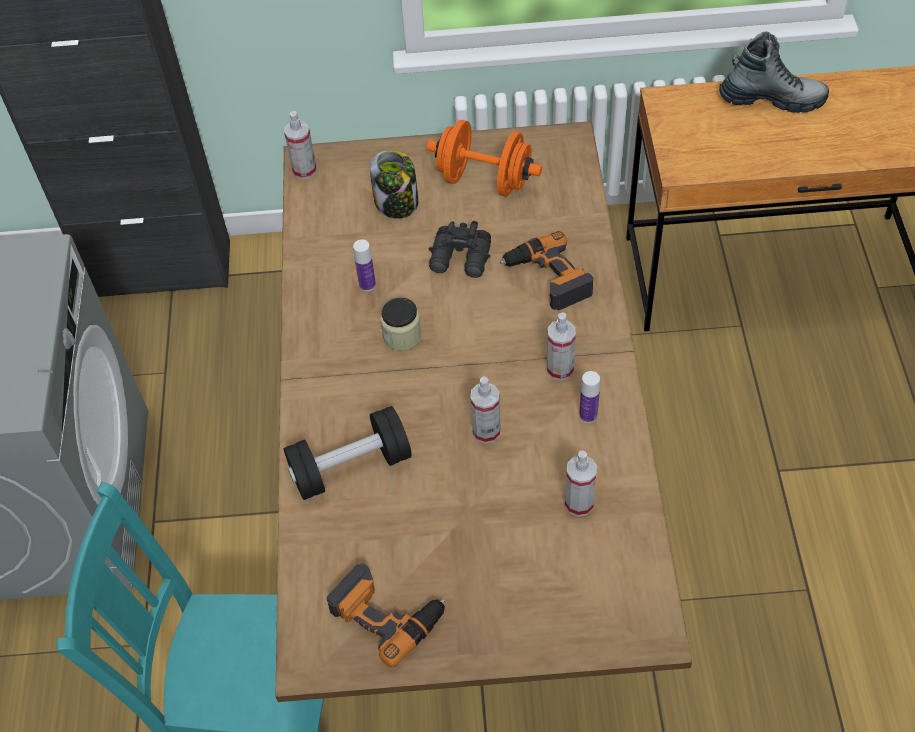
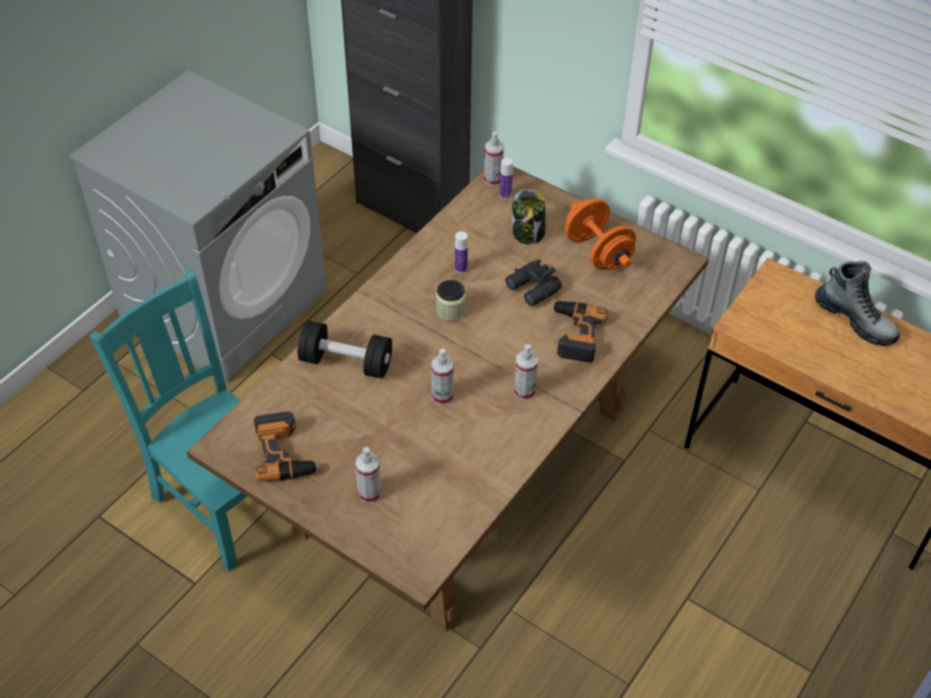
camera: 35 degrees right, 5 degrees down
(579, 503) = (453, 473): spray bottle -> spray bottle (369, 493)
(588, 415) = (513, 429): bottle -> bottle (505, 194)

